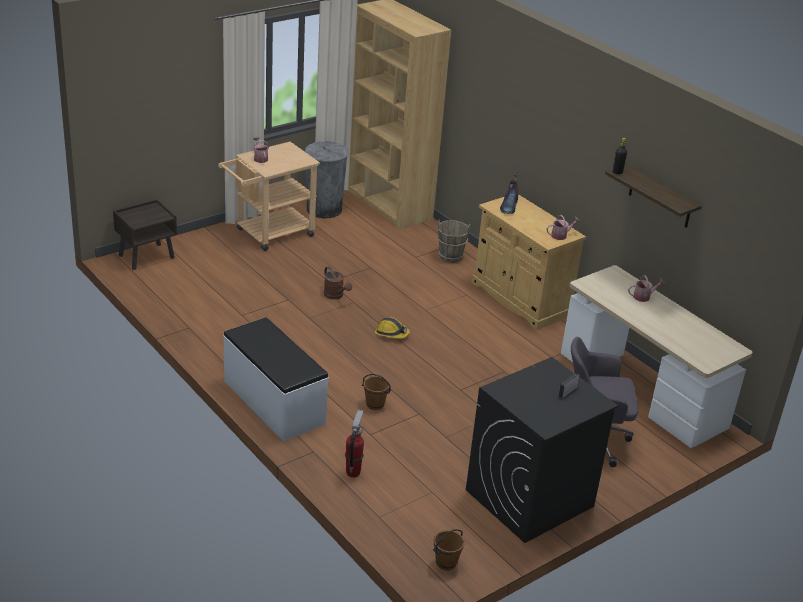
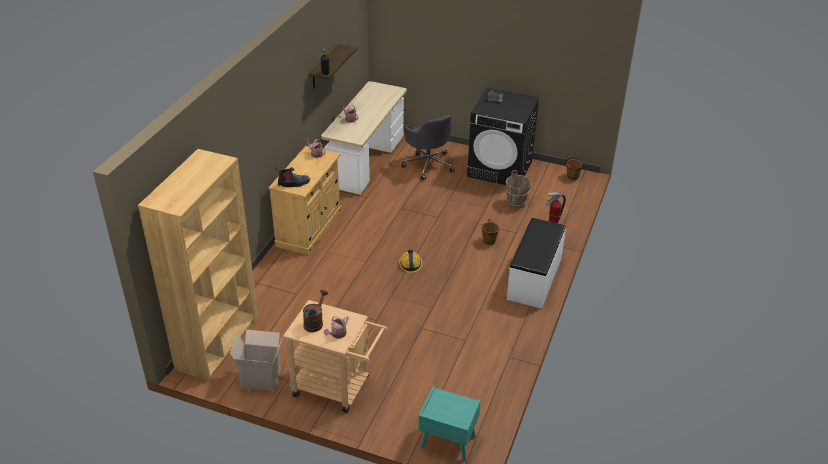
camera: 120 degrees left, 5 degrees up
(147, 256) = (447, 441): brown nightstand -> turquoise nightstand
(324, 209) = (261, 377): grey trash can -> cardboard box
(336, 296) = (392, 308): brown watering can -> brown watering can (315, 322)
(450, 257) = (280, 277): brown bucket -> brown bucket (516, 203)

